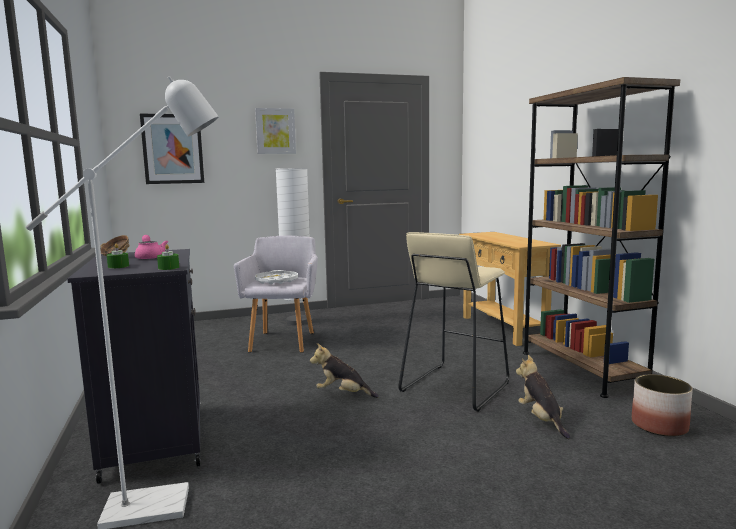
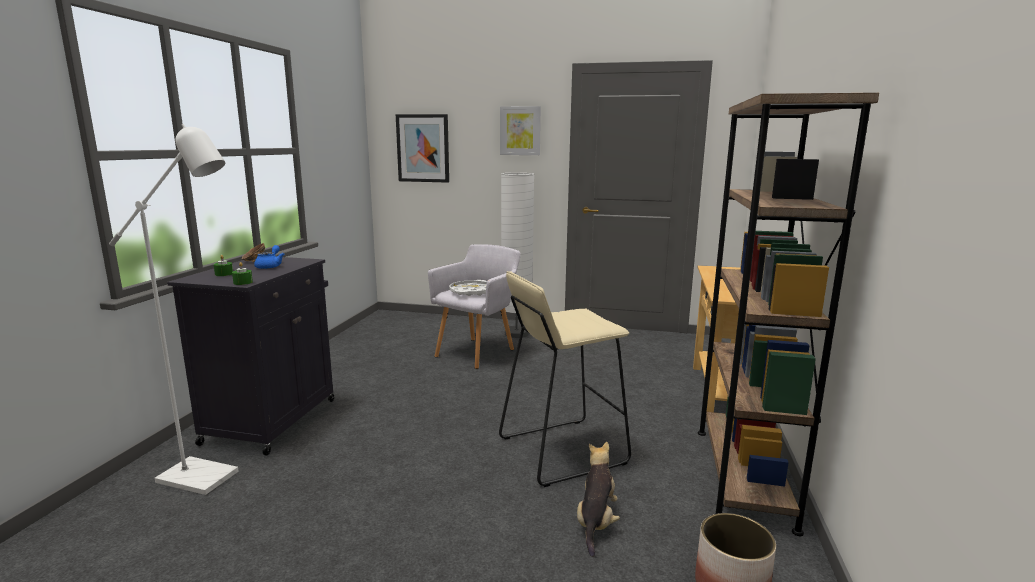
camera: 30 degrees right, 5 degrees up
(150, 257) = (270, 266): pink teapot -> blue teapot
(343, 394) = (450, 424): plush toy -> none

